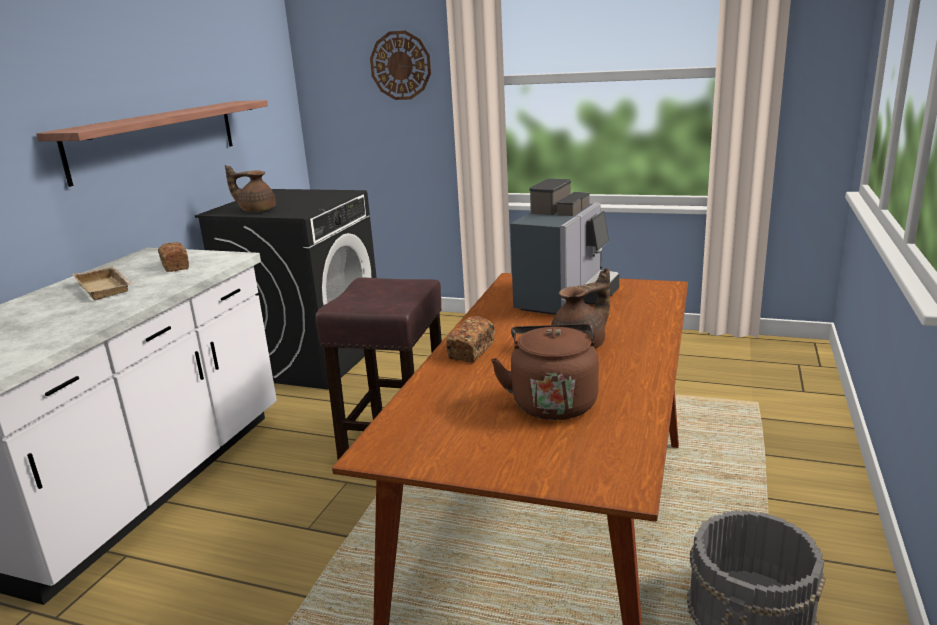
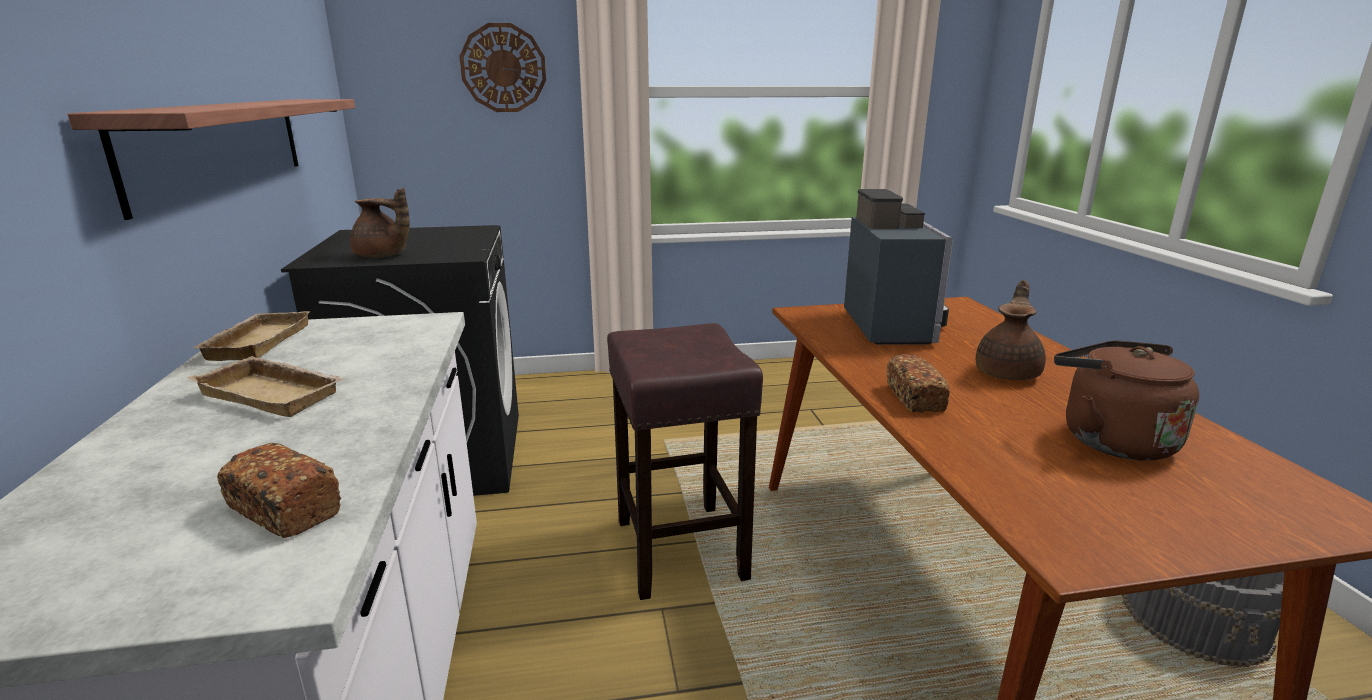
camera: 30 degrees left, 0 degrees up
(138, 259) = (256, 342): none -> beige tray
(175, 266) = (351, 344): bread -> bread (283, 510)
(257, 210) = (382, 256): brown teapot -> brown teapot turned 135 degrees counterclockwise

